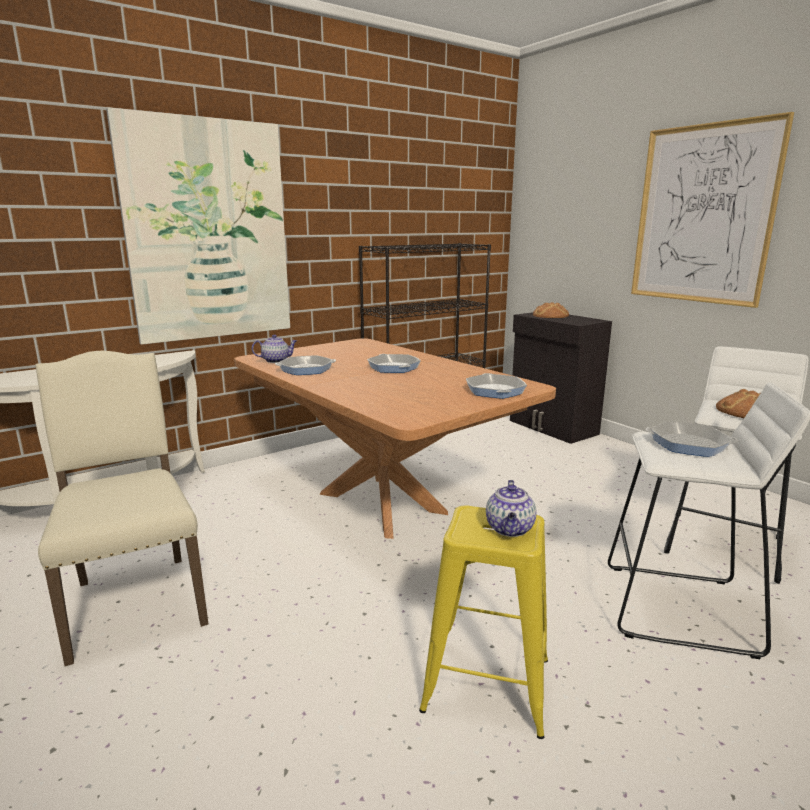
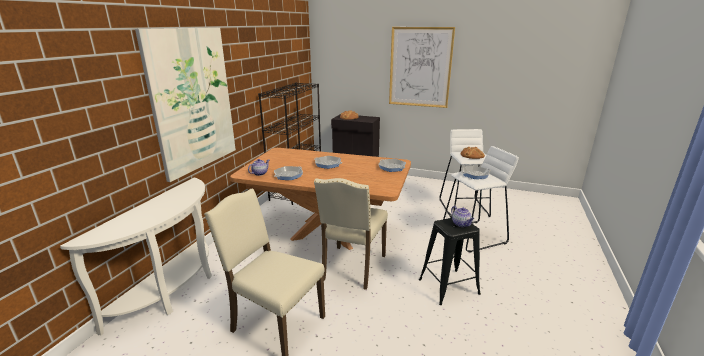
camera: 35 degrees left, 5 degrees up
(351, 568) = (352, 268): none -> beige chair
(486, 684) = (448, 286): yellow stool -> black stool

